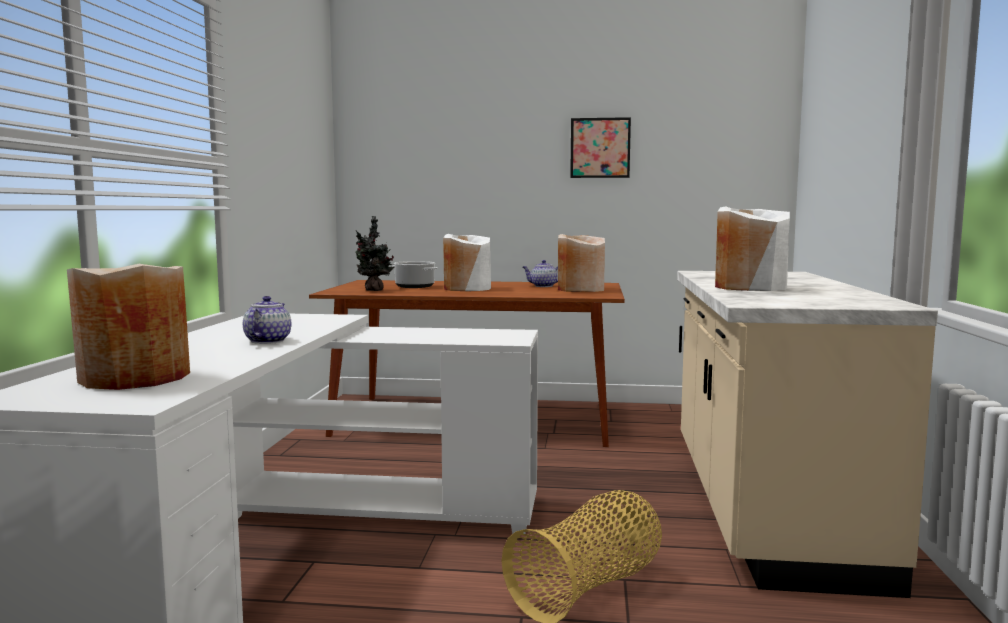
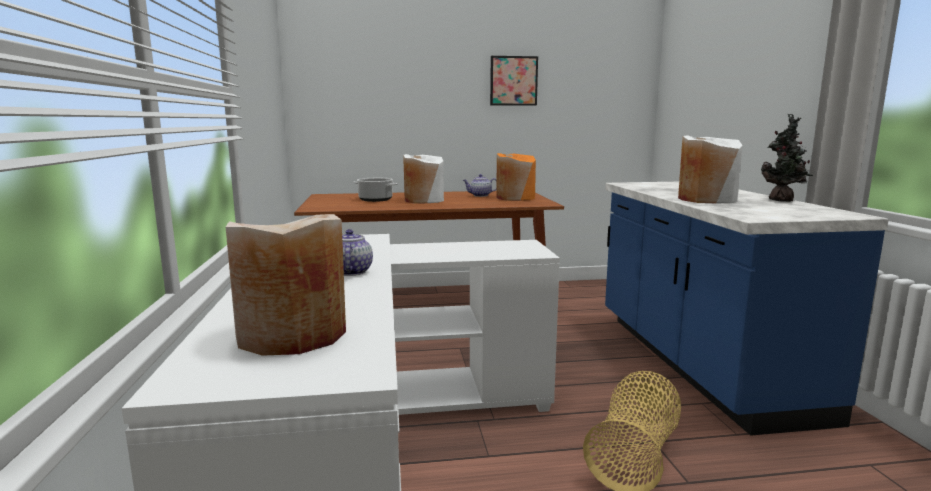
camera: 15 degrees left, 5 degrees up
(373, 290) = (346, 205): potted plant -> potted plant (783, 201)
(580, 289) = (515, 198): beige vase -> orange vase
(764, 508) = (698, 363): beige counter -> blue counter

